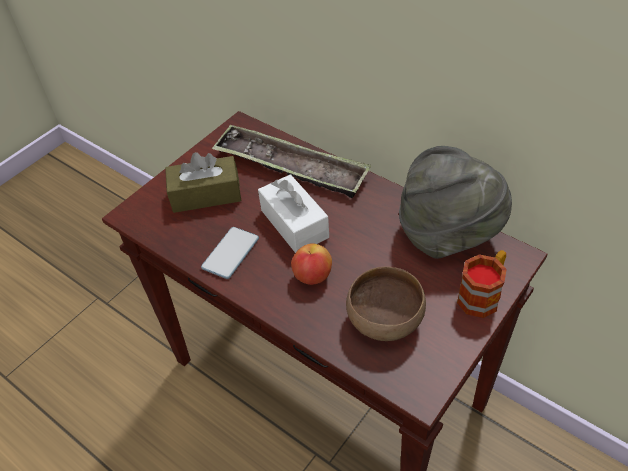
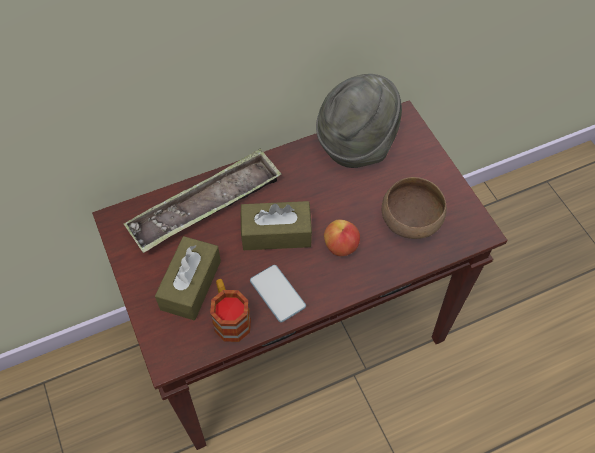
camera: 65 degrees left, 10 degrees up
(294, 224) = (276, 233): white tissue box -> brown tissue box
(482, 294) = (422, 154): mug -> mug (230, 317)

